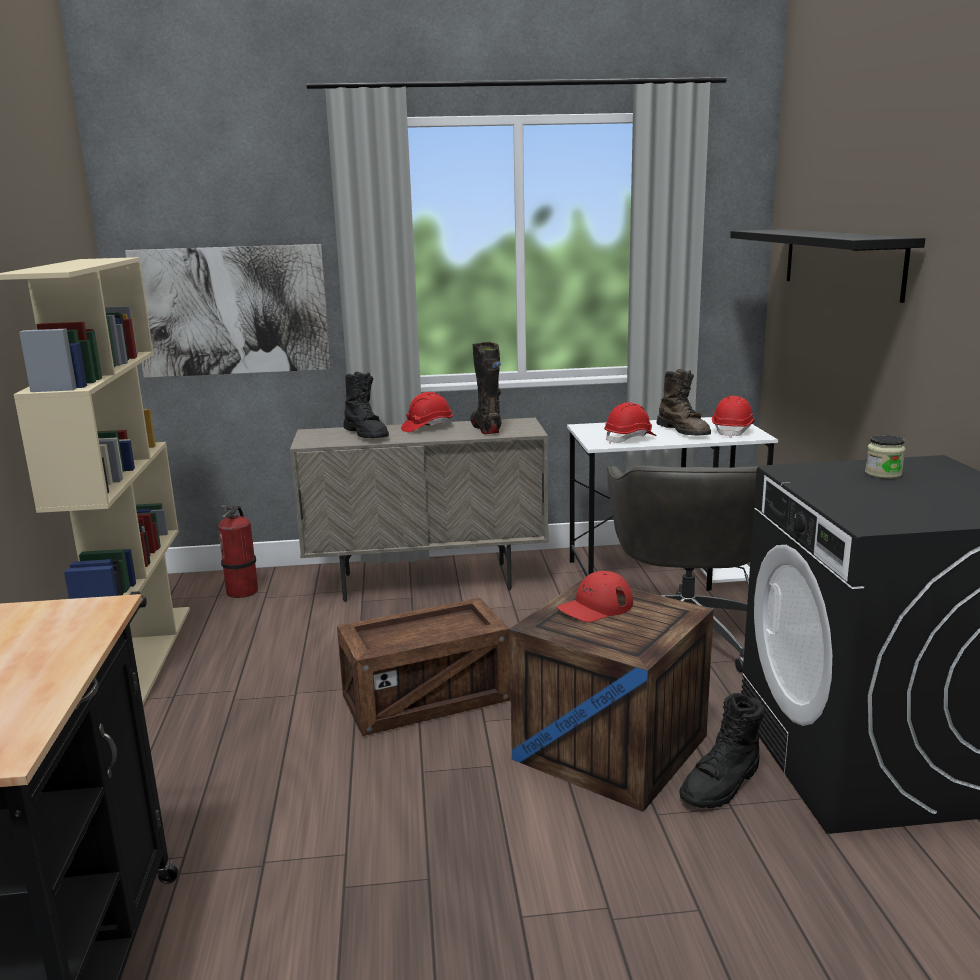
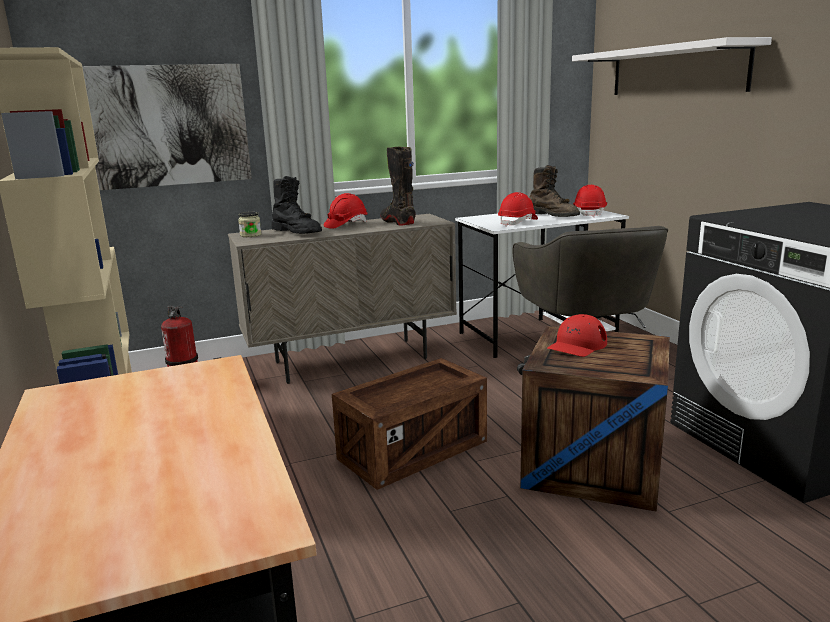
camera: 15 degrees left, 0 degrees up
(722, 785) = (700, 480): black boot -> none
(841, 261) = (676, 70): black shelf -> white shelf
(883, 474) = (790, 213): jar -> jar (250, 235)

